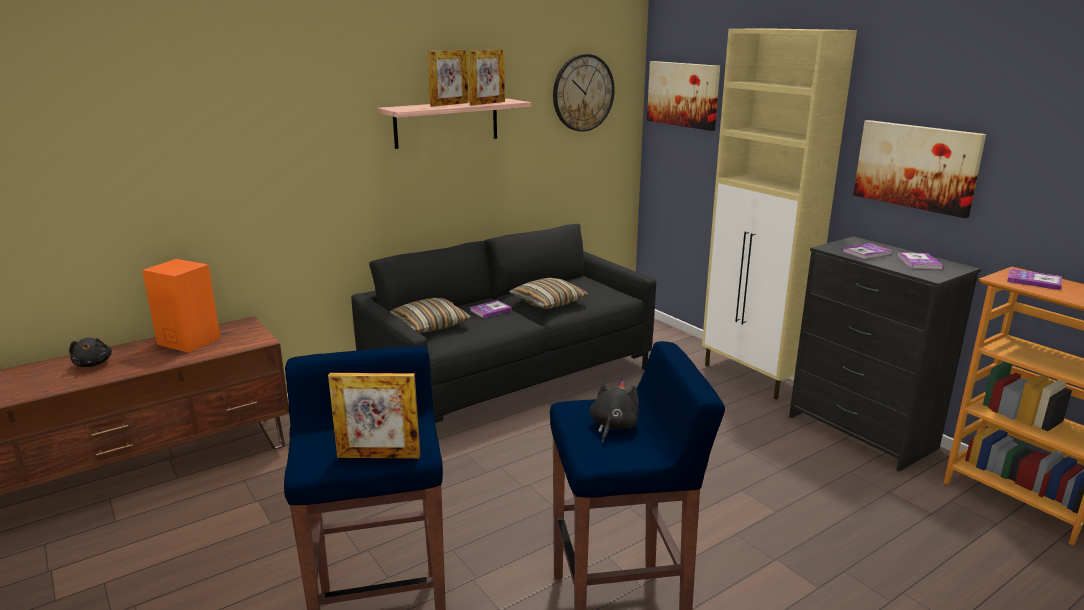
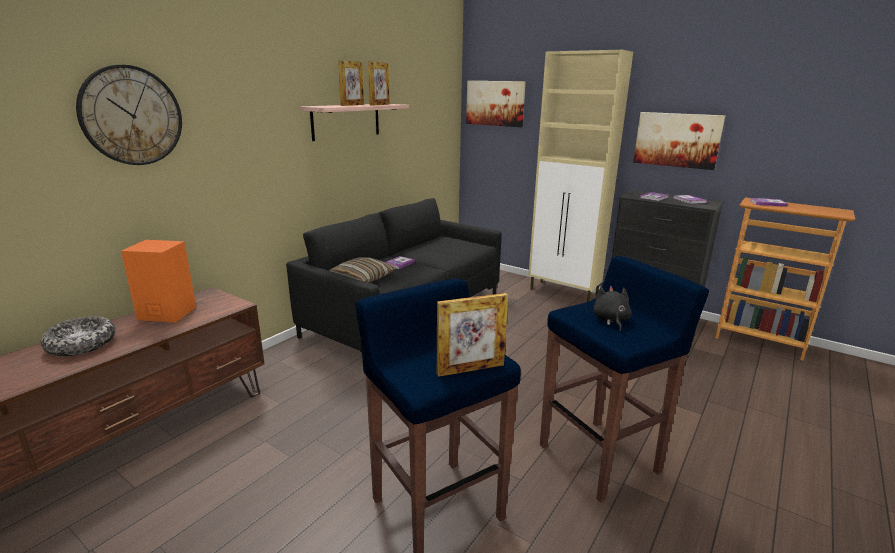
camera: 20 degrees left, 0 degrees up
(93, 363) = (82, 344): black plush toy -> bowl
(548, 302) = (435, 254): pillow -> none
(583, 93) = (428, 102): wall clock -> wall clock (131, 116)

